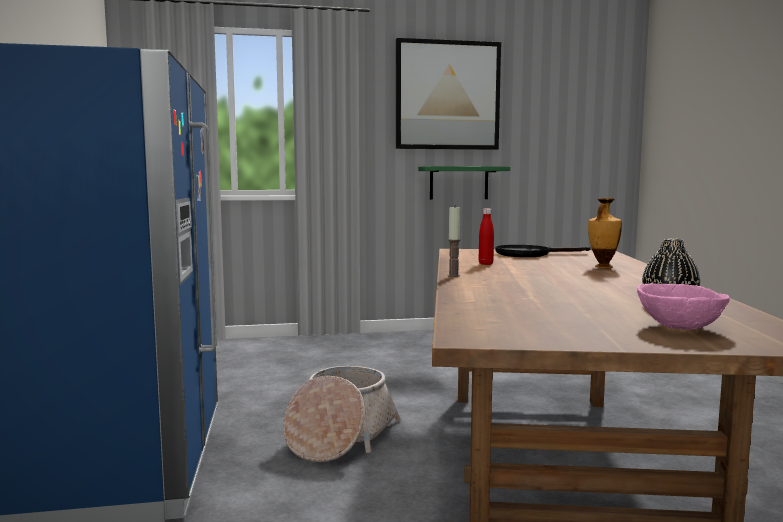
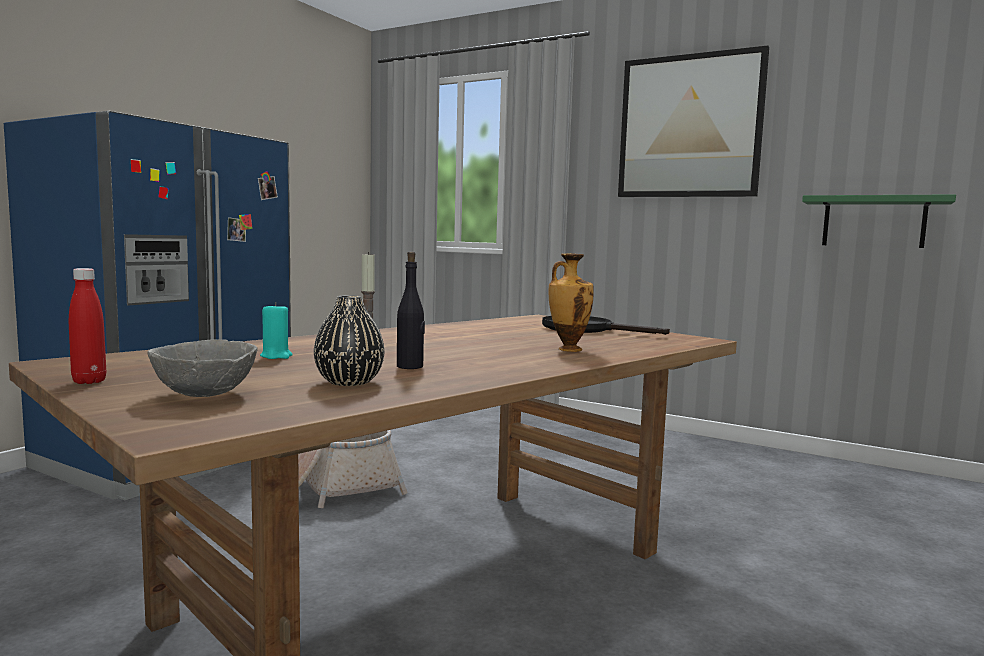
camera: 40 degrees right, 0 degrees up
(459, 183) = (699, 241): green shelf -> green shelf (873, 222)
(485, 264) = (470, 329): red bottle -> red bottle (89, 381)
(535, 300) = (276, 356): none -> turquoise candle
(625, 290) = (410, 366): none -> black bottle
(678, 327) = (206, 394): pink bowl -> grey bowl

